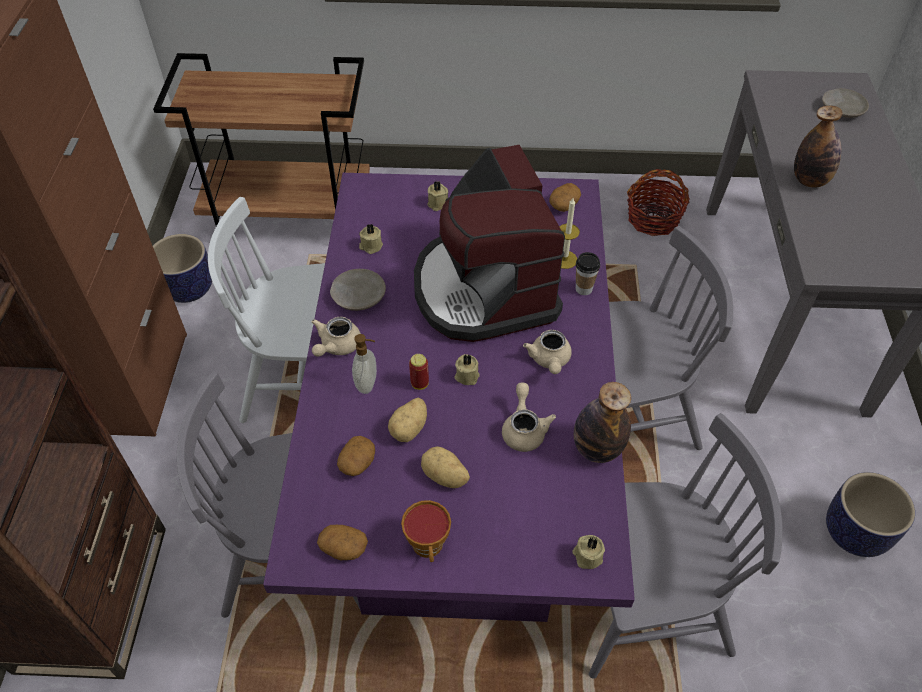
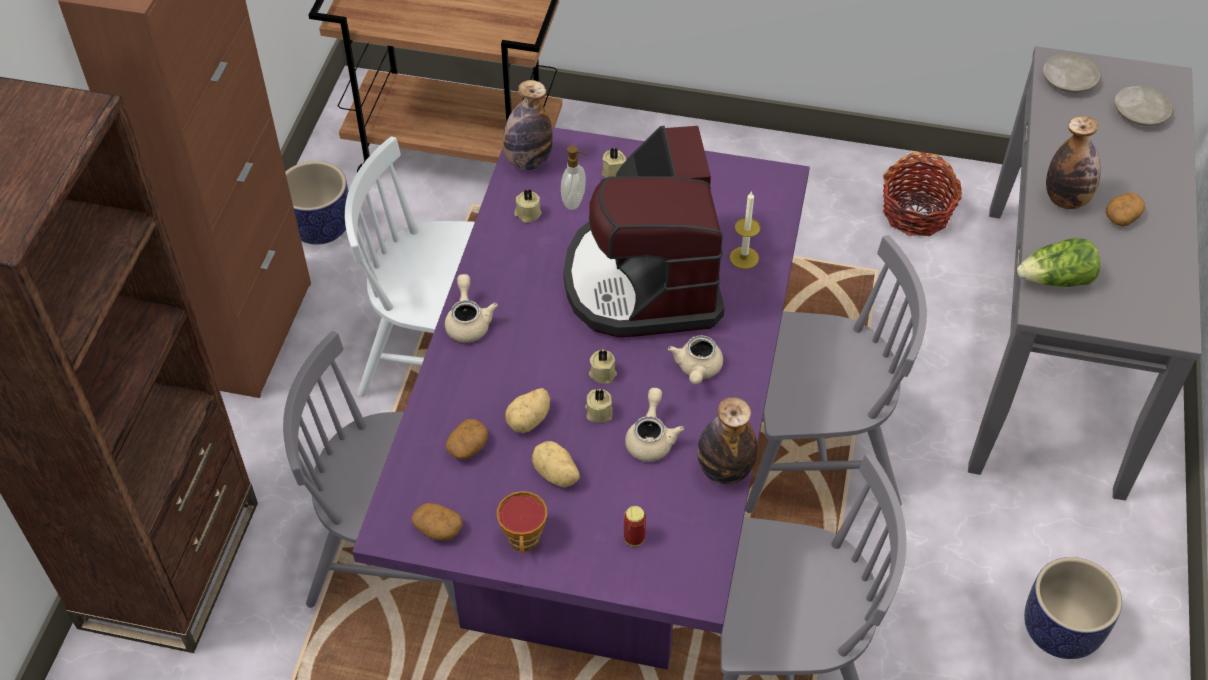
camera: 10 degrees right, 0 degrees up
(336, 346) = (468, 321): beige teapot -> beige teapot turned 135 degrees clockwise
(358, 296) = (502, 269): beige plate -> beige plate (1068, 80)
(362, 203) = (528, 161): none -> bottle
(367, 384) = (494, 367): soap dispenser -> soap dispenser (574, 201)
(419, 383) = (550, 374): can -> can (634, 538)
(564, 204) = (760, 192): potato -> potato (1122, 216)
(583, 289) = (757, 295): cup -> none
(587, 556) = (685, 575): beige candle -> beige candle (598, 412)
(824, 245) = (1056, 280): none -> lettuce

